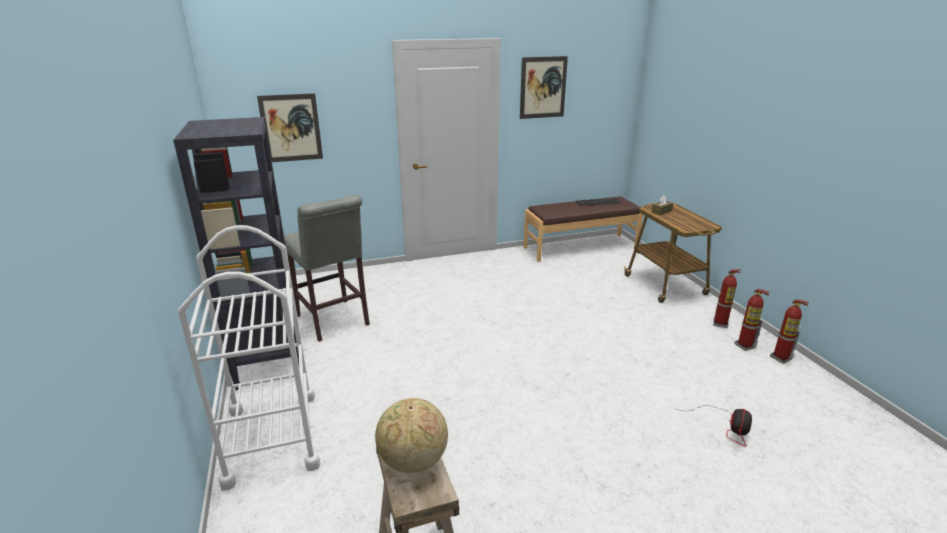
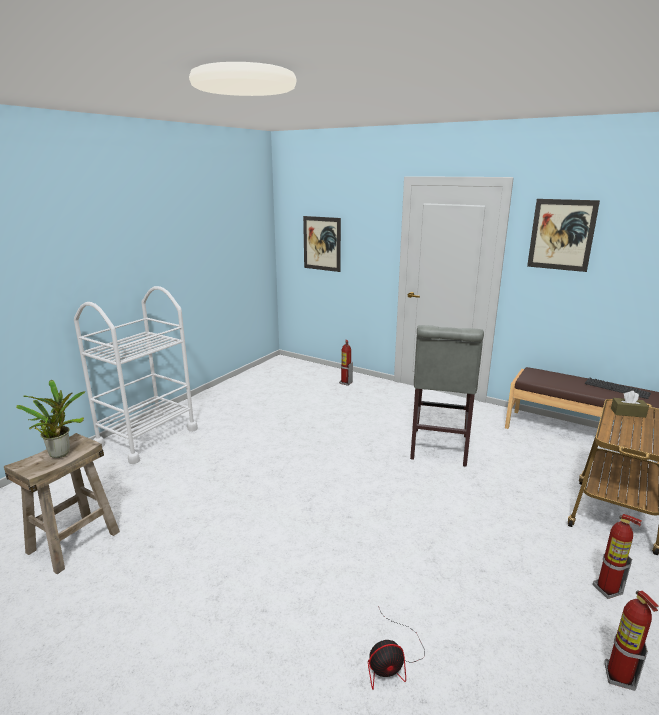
camera: 50 degrees right, 5 degrees down
(270, 361) = (214, 401): black bookcase -> none
(334, 322) = (279, 397): grey stool -> grey stool (438, 449)
(413, 461) = (61, 452): globe -> potted plant
(744, 346) = (591, 629): fire extinguisher -> fire extinguisher (345, 383)

